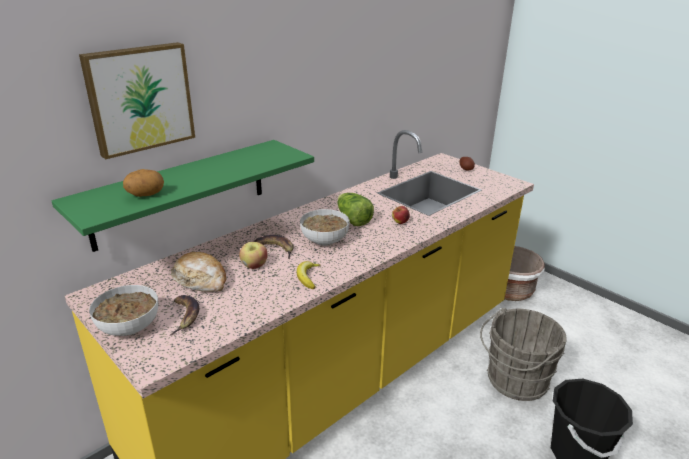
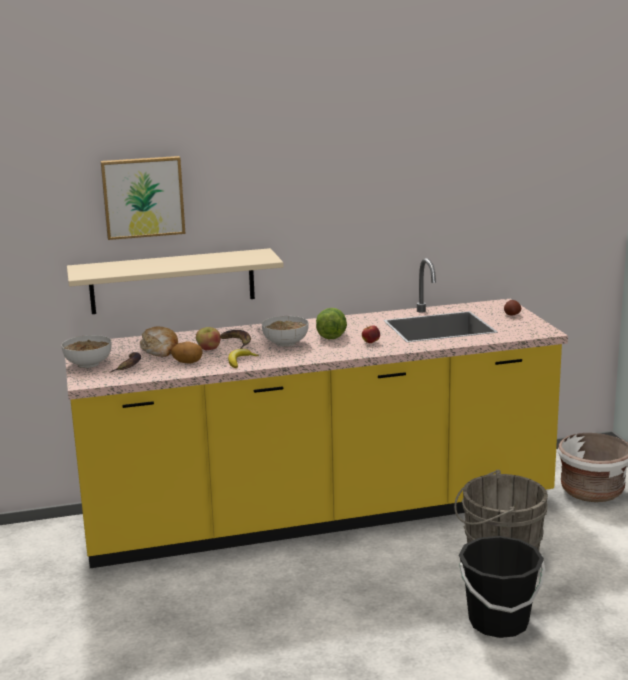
camera: 30 degrees right, 10 degrees down
(145, 195) = (126, 269): potato -> potato (187, 362)
(181, 193) = (172, 281): green shelf -> beige shelf

